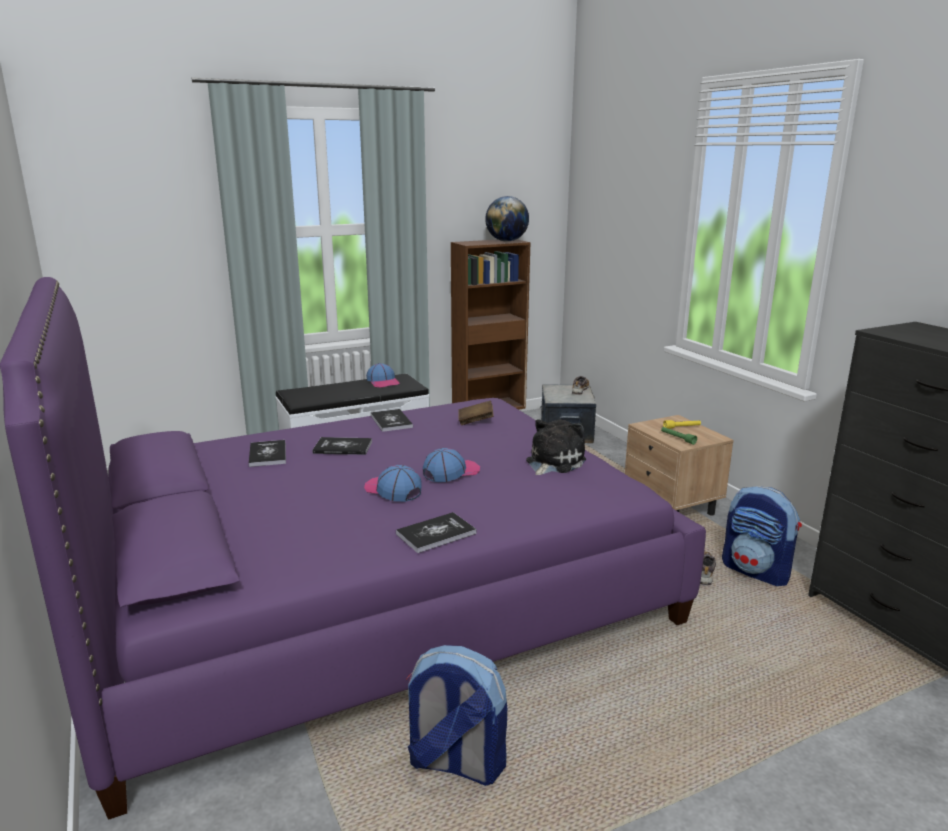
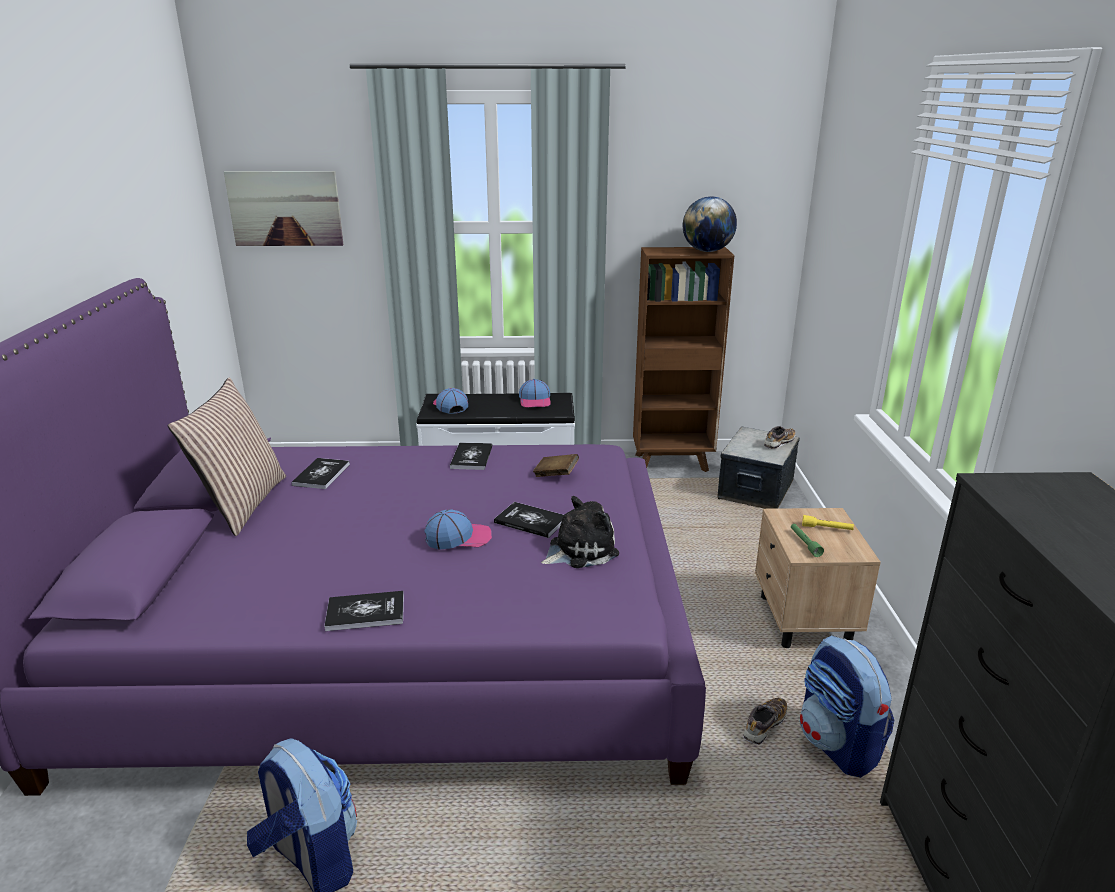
camera: 25 degrees right, 5 degrees up
(118, 220) = (285, 208): none -> picture
(215, 487) = (242, 503): none -> pillow
(343, 447) = (393, 481): book -> book (530, 521)
(392, 490) = (382, 546): cap -> cap (450, 405)

